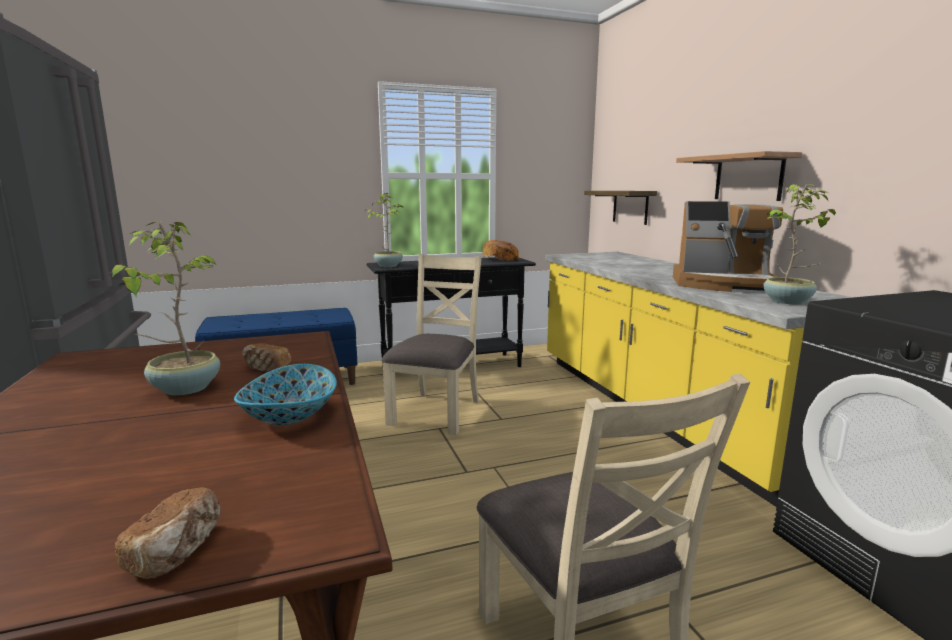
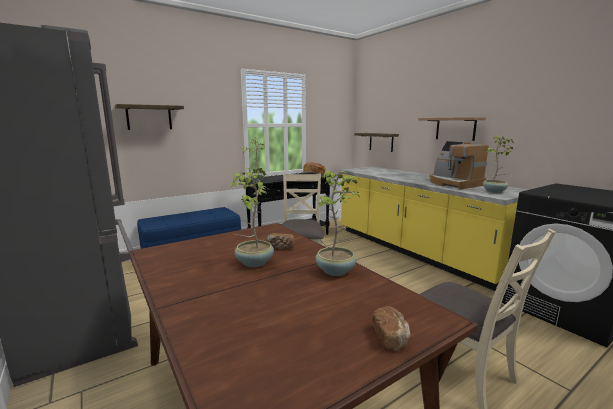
camera: 15 degrees left, 0 degrees up
(225, 161) = (149, 117): none -> shelf
(288, 416) = (336, 271): bowl -> potted plant
(723, 285) = (454, 184): coffee machine -> coffee machine turned 60 degrees clockwise

